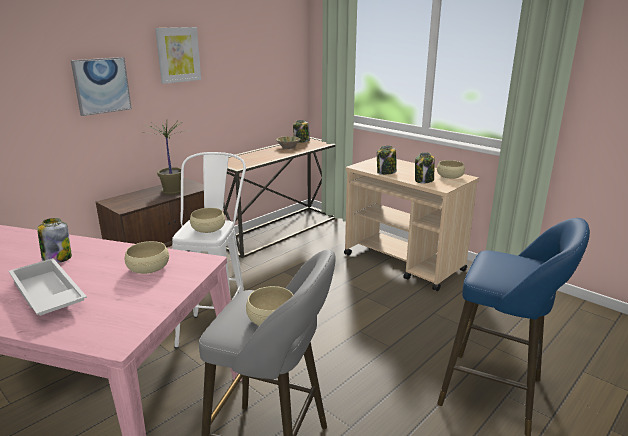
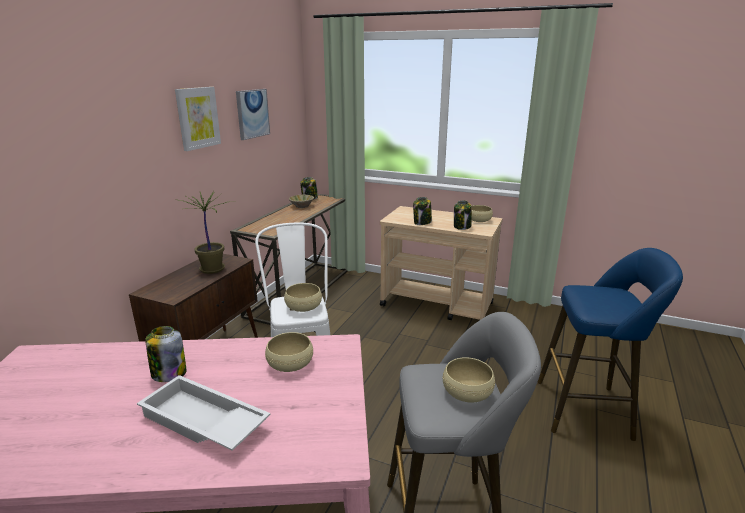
camera: 20 degrees left, 0 degrees up
(101, 85) = (126, 159): picture -> picture (252, 113)

